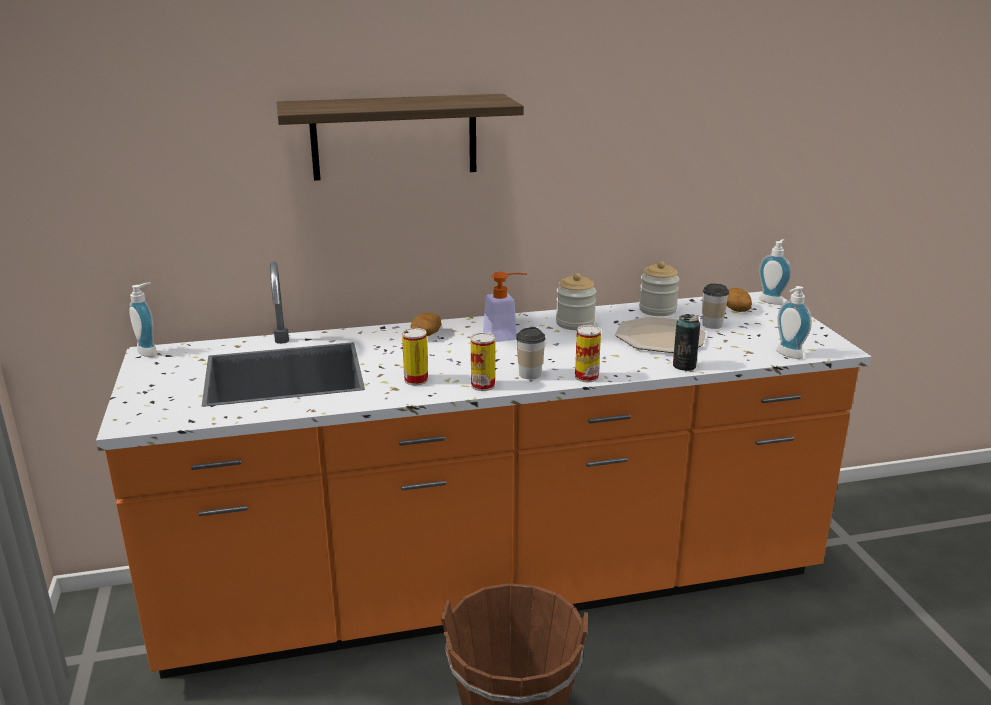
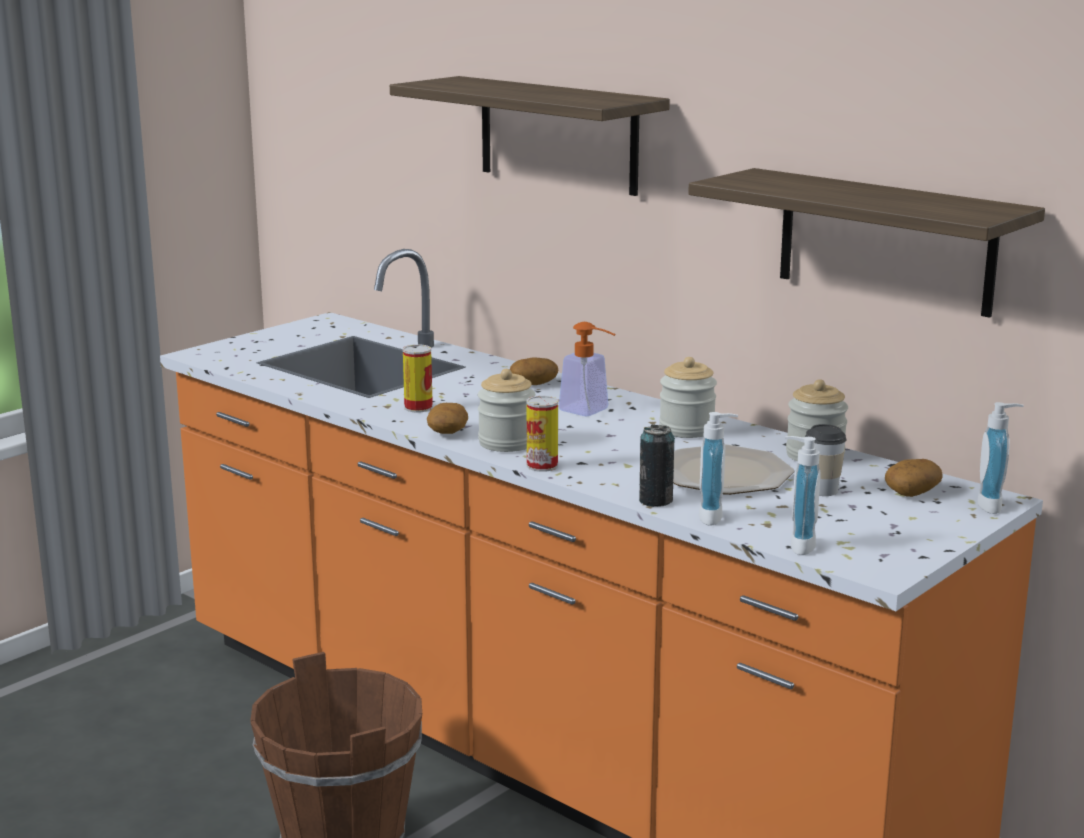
camera: 55 degrees right, 5 degrees down
(150, 351) = (331, 319): soap dispenser -> soap dispenser (716, 517)
(483, 385) = (447, 432): can -> potato
(530, 374) = (506, 443): cup -> jar
(672, 165) = (885, 241): none -> shelf

